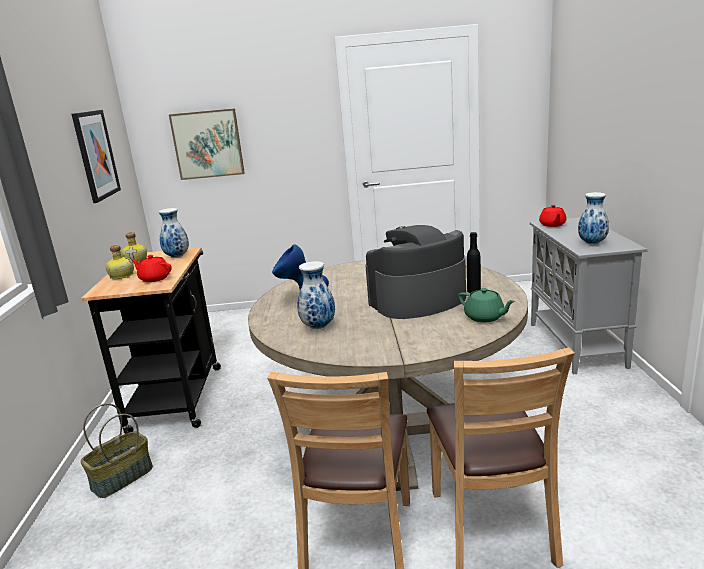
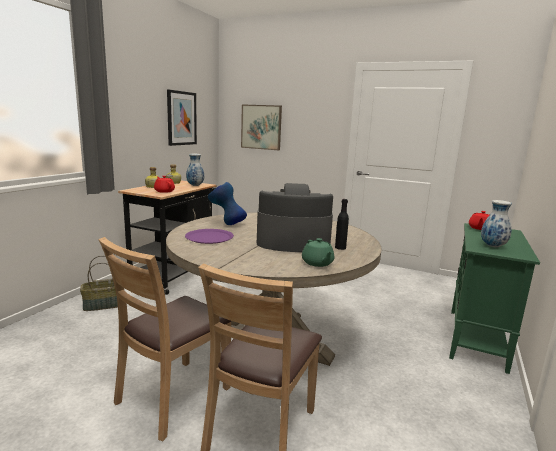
camera: 25 degrees right, 5 degrees down
(318, 326) = (209, 237): vase -> purple plate
(577, 345) = (476, 339): grey cabinet -> green cabinet

